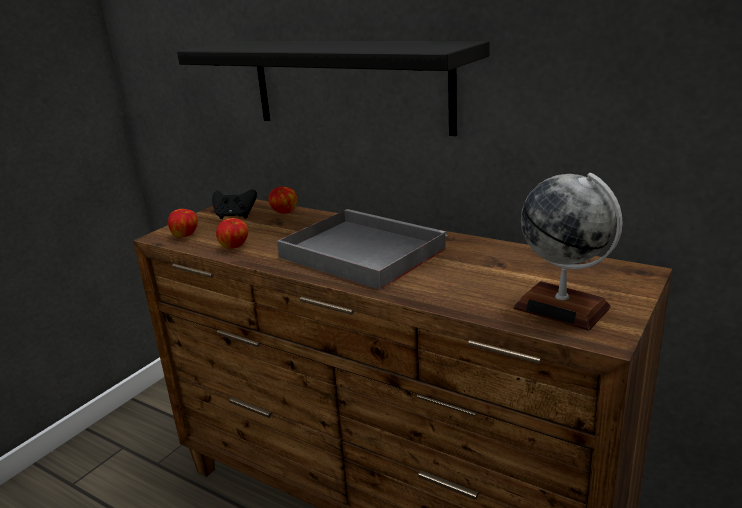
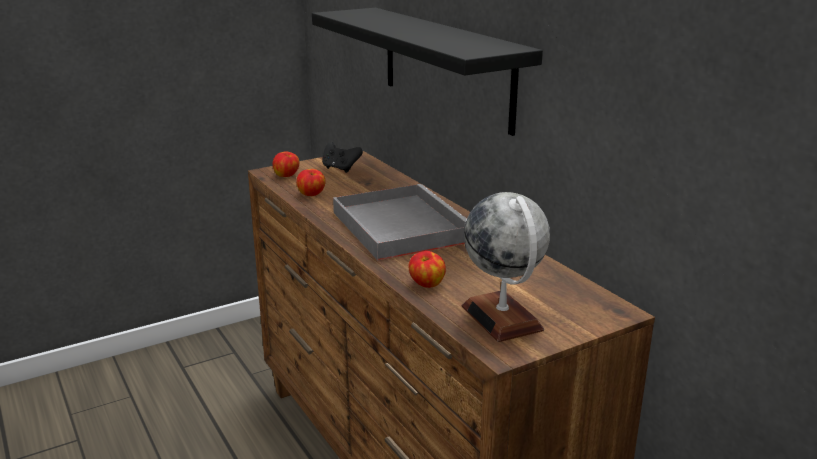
camera: 25 degrees right, 0 degrees up
(284, 212) = (382, 174): apple -> apple (426, 285)

